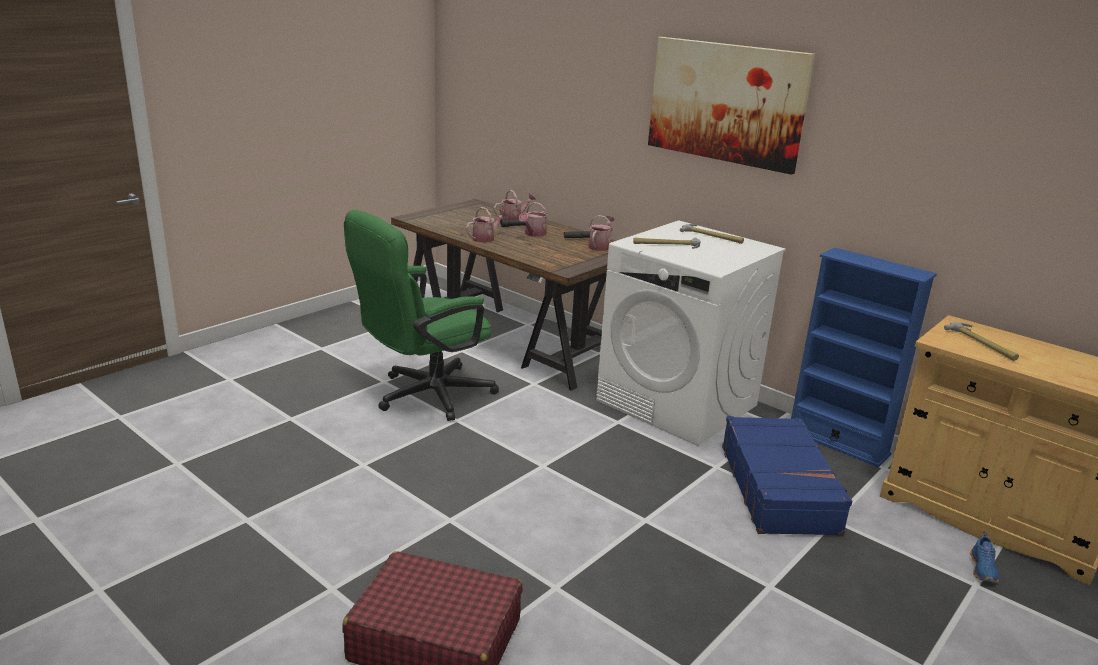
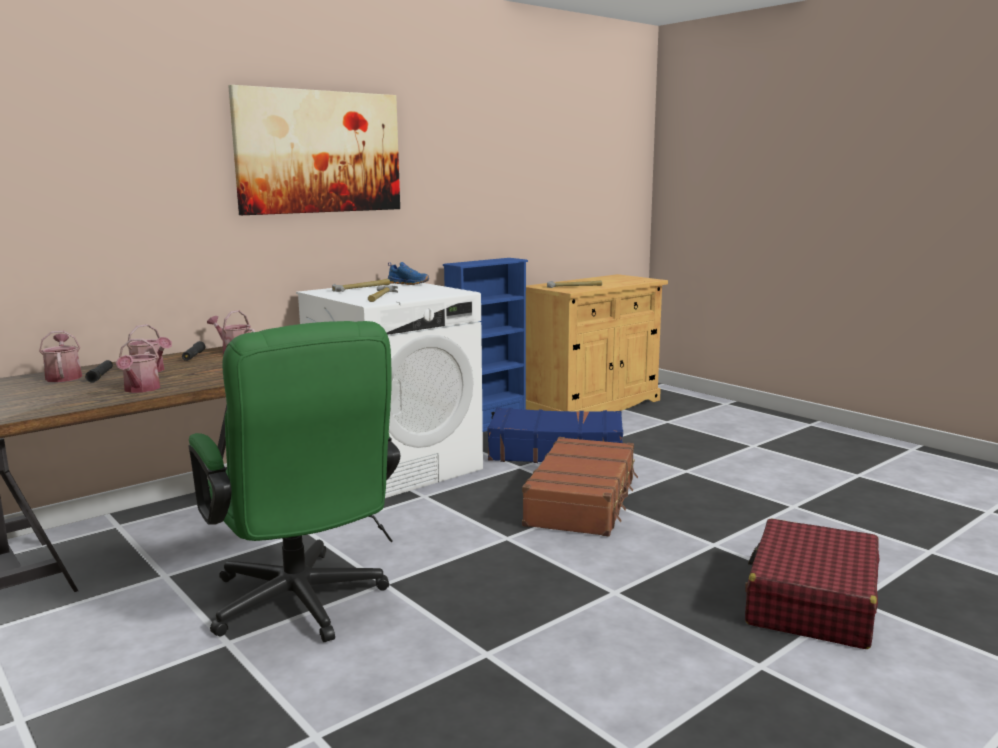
camera: 80 degrees left, 10 degrees down
(486, 238) = (140, 389): watering can -> watering can turned 150 degrees counterclockwise
(639, 506) = (582, 501): none -> brown suitcase
(983, 569) = (650, 417): blue shoe -> blue shoe (408, 284)

